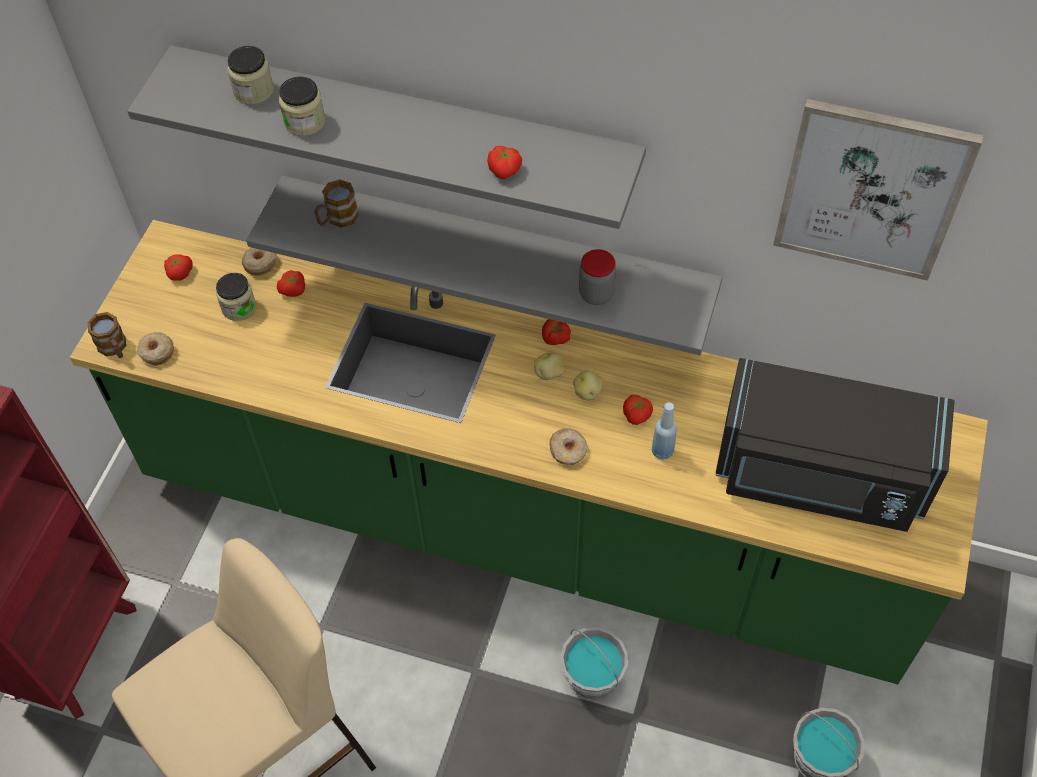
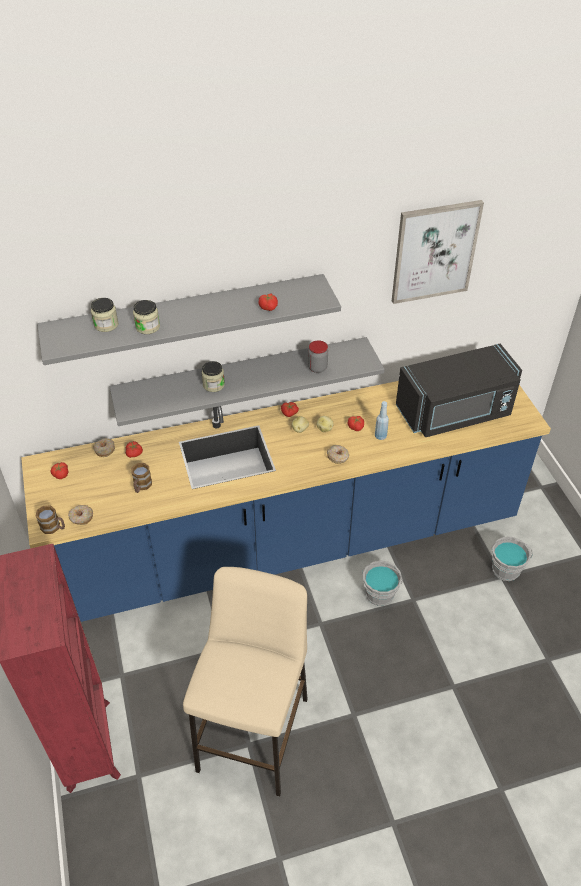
camera: 35 degrees left, 10 degrees down
(239, 307) = (110, 475): jar -> jar (213, 385)
(337, 219) = (158, 392): mug -> mug (141, 486)
(522, 526) = (290, 545): green counter -> blue counter

